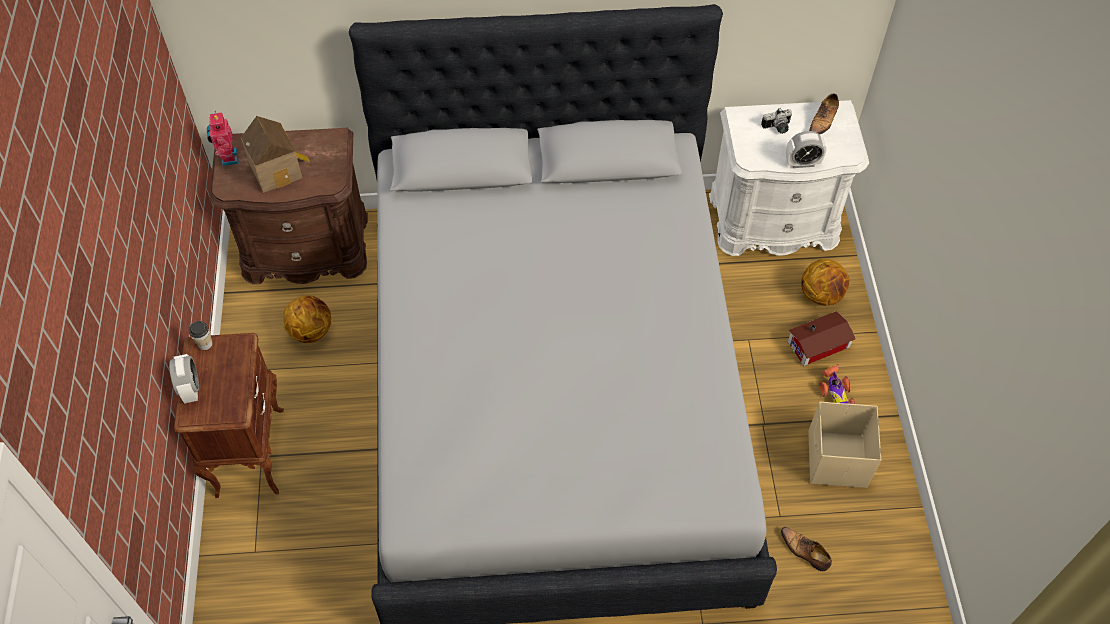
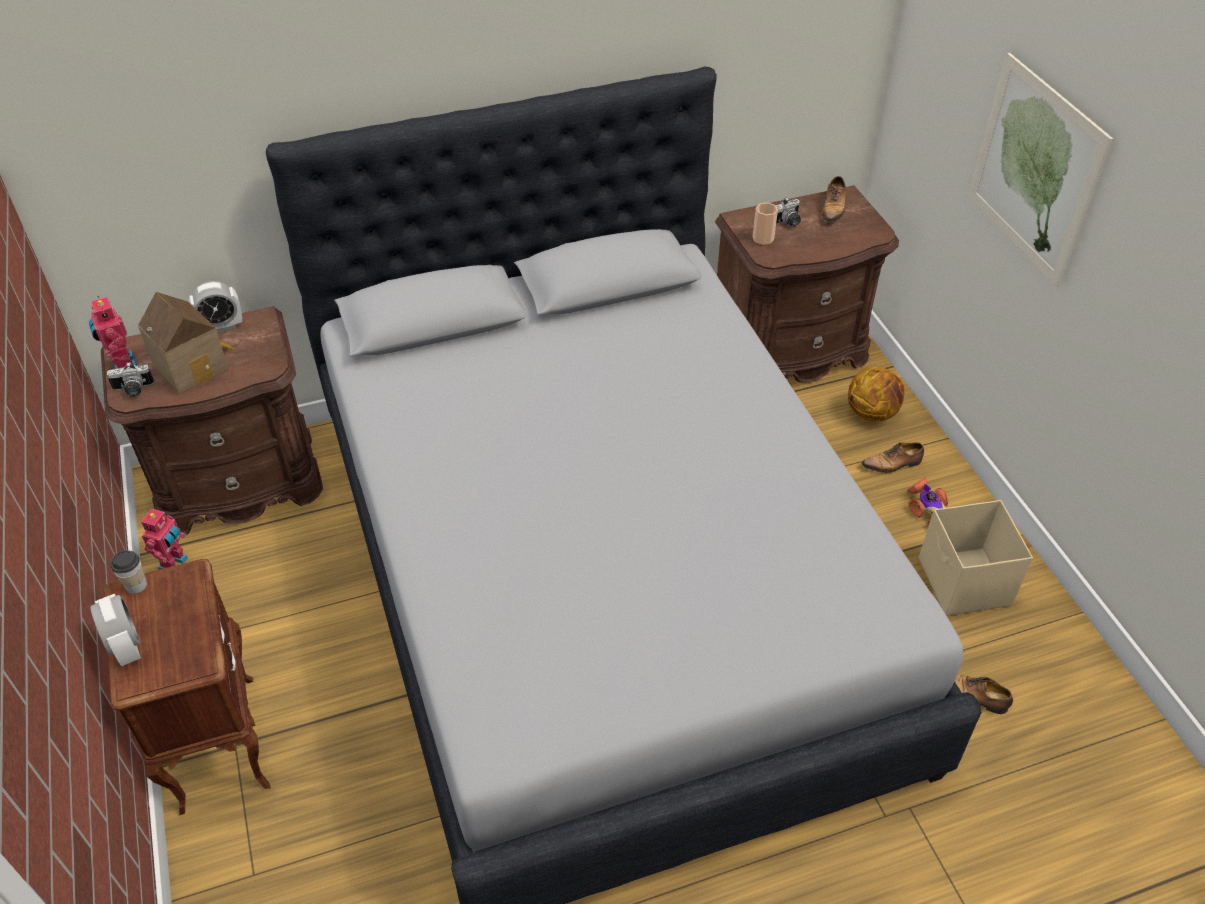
camera: 15 degrees left, 10 degrees down
(231, 182) = (133, 390): none -> camera
(247, 306) = (175, 564): none -> toy robot
(311, 330) = (268, 575): basketball -> none
(751, 140) = (763, 238): none -> cup
(775, 223) = (792, 352): white nightstand -> brown nightstand
(802, 163) = (829, 250): alarm clock -> alarm clock (221, 326)
(820, 345) = (893, 464): toy house -> shoe
(949, 161) = (1035, 170): none -> picture

